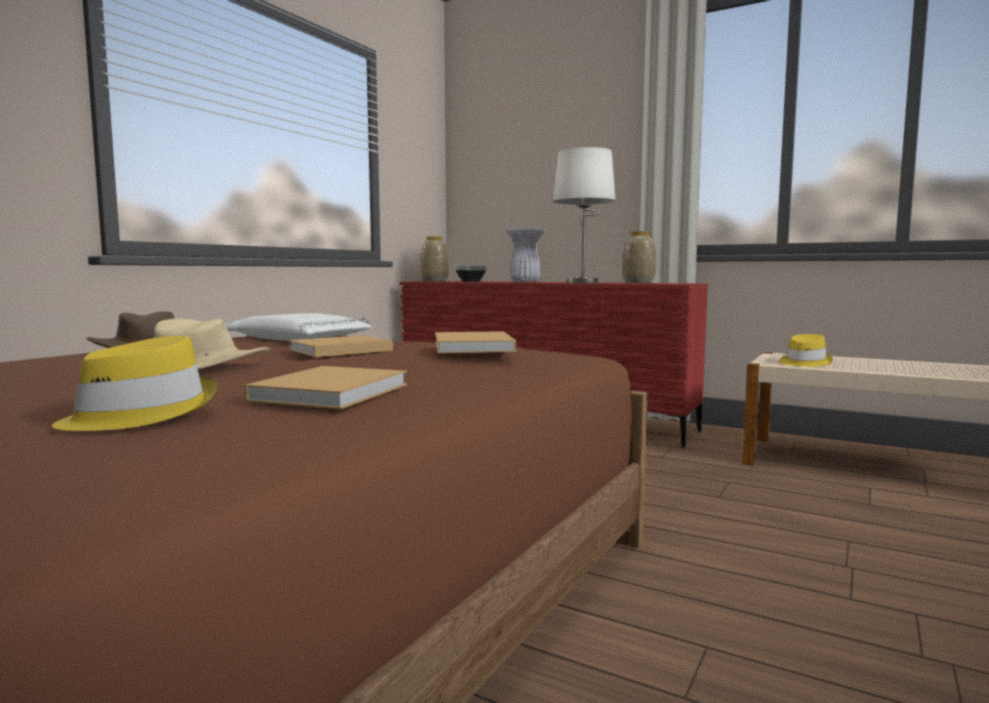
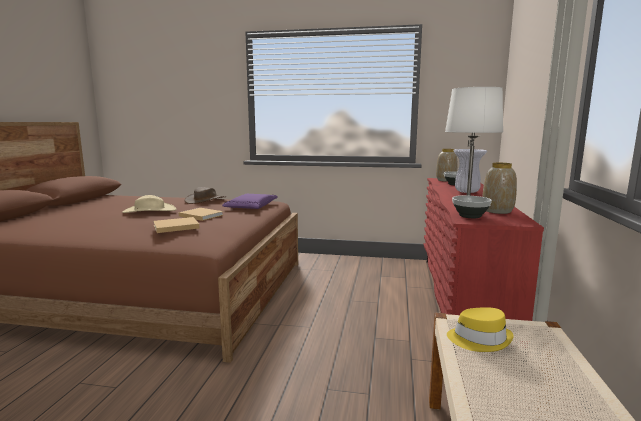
camera: 70 degrees right, 5 degrees up
(140, 413) = (67, 221): yellow hat -> none
(297, 337) = (251, 205): white pillow -> purple pillow
(333, 391) = (90, 228): beige book -> none
(658, 283) = (470, 216): none -> bowl

